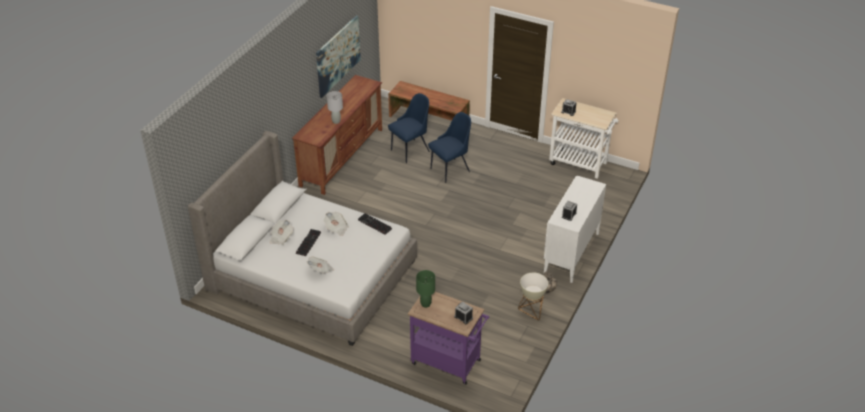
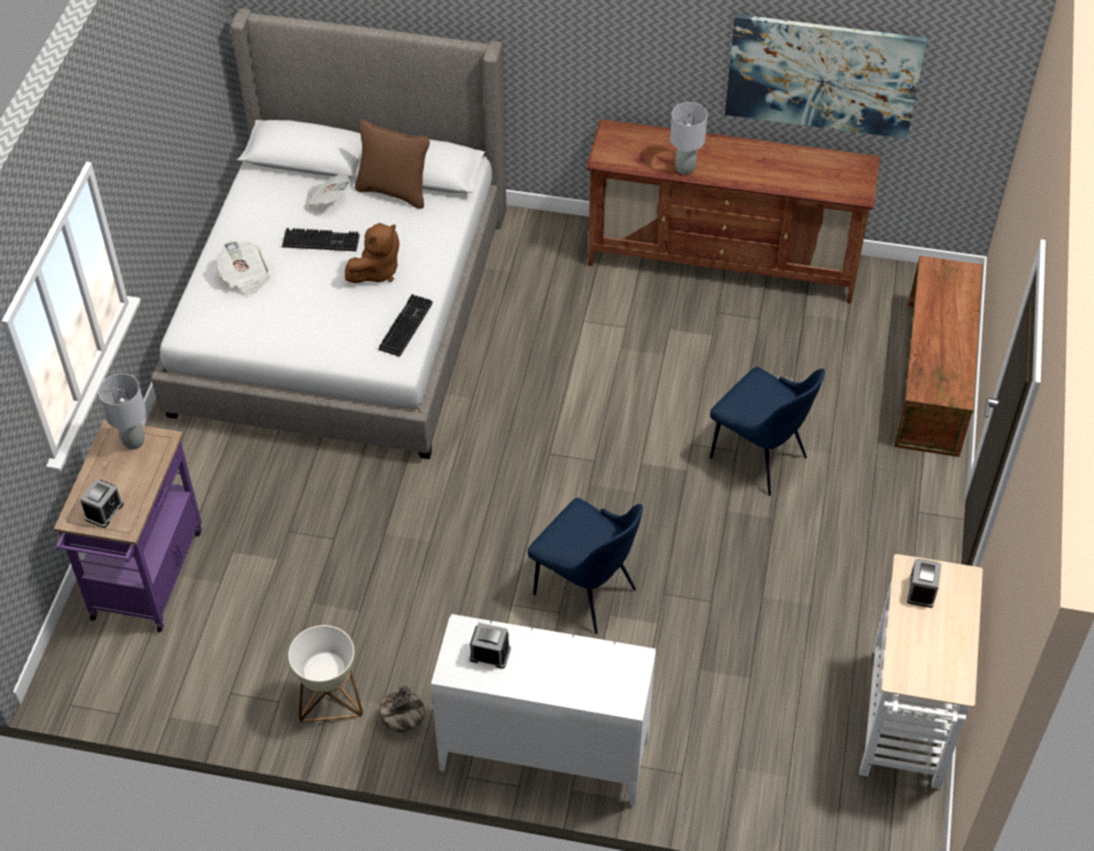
camera: 75 degrees right, 10 degrees up
(287, 216) = (394, 191): none -> brown pillow
(336, 228) = (376, 271): newspaper -> brown plush toy
(410, 151) = (798, 370): blue chair -> blue chair (586, 591)
(426, 304) = (133, 442): green table lamp -> grey table lamp

